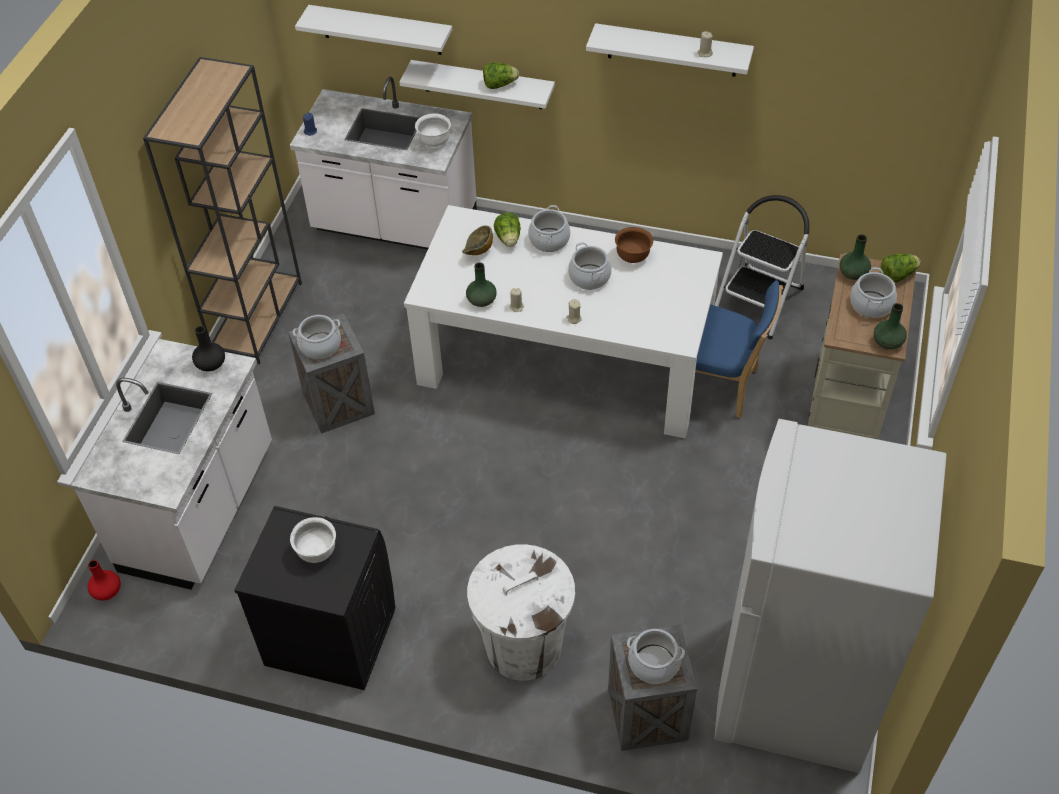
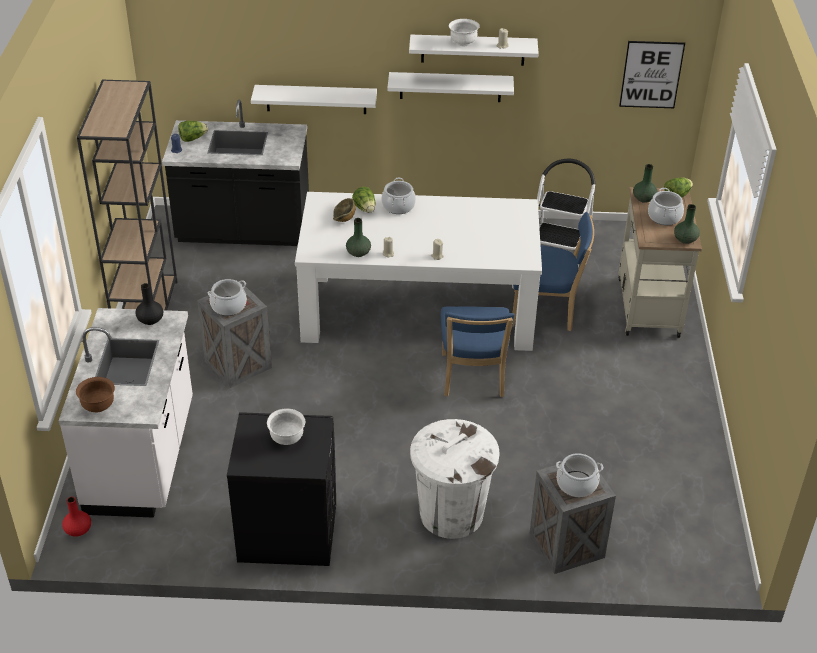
camera: 15 degrees left, 10 degrees down
(381, 30) = (229, 61): white shelf -> white shelf (450, 87)
(394, 225) = (244, 231): white counter -> black counter
(434, 142) = (283, 147): white bowl -> white bowl (463, 42)
(499, 85) = (333, 94): lettuce -> lettuce (193, 138)
(589, 277) = (439, 227): cooking pot -> none
(602, 465) = (472, 378): none -> blue chair
(633, 257) = (469, 210): brown bowl -> brown bowl (98, 406)
(794, 691) = (675, 510): white fridge -> none
(899, 106) = (651, 74): none -> picture

